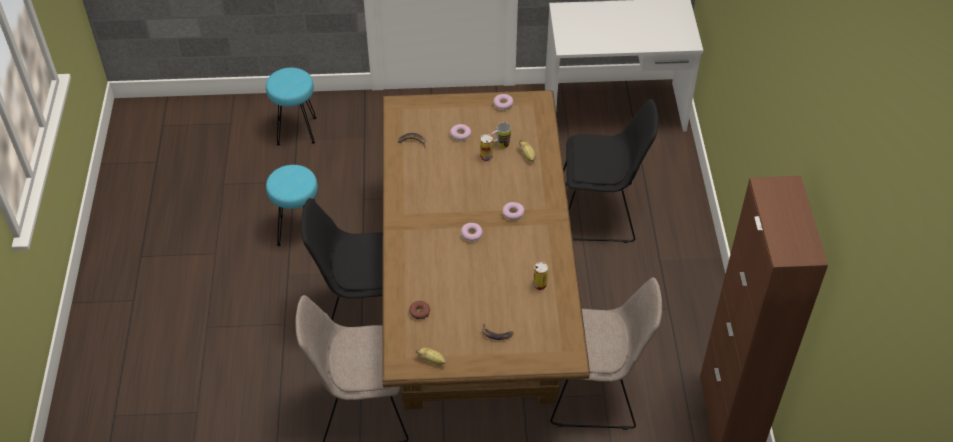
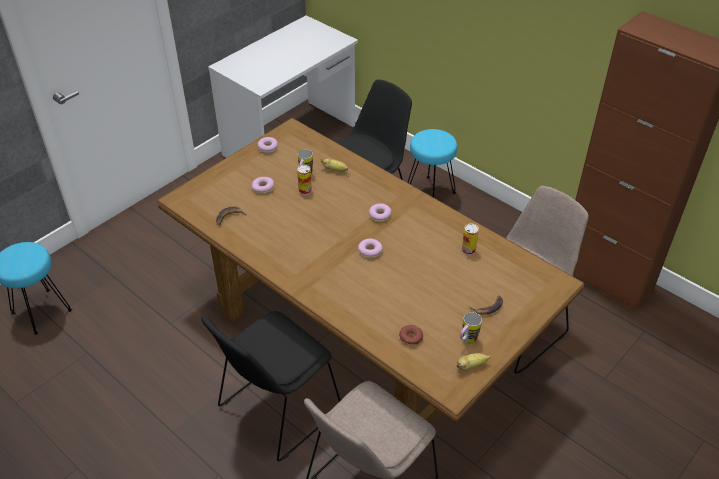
camera: 45 degrees left, 5 degrees down
(299, 229) = (139, 387): turquoise stool -> turquoise stool (429, 193)
(450, 343) = (467, 342): none -> mug

